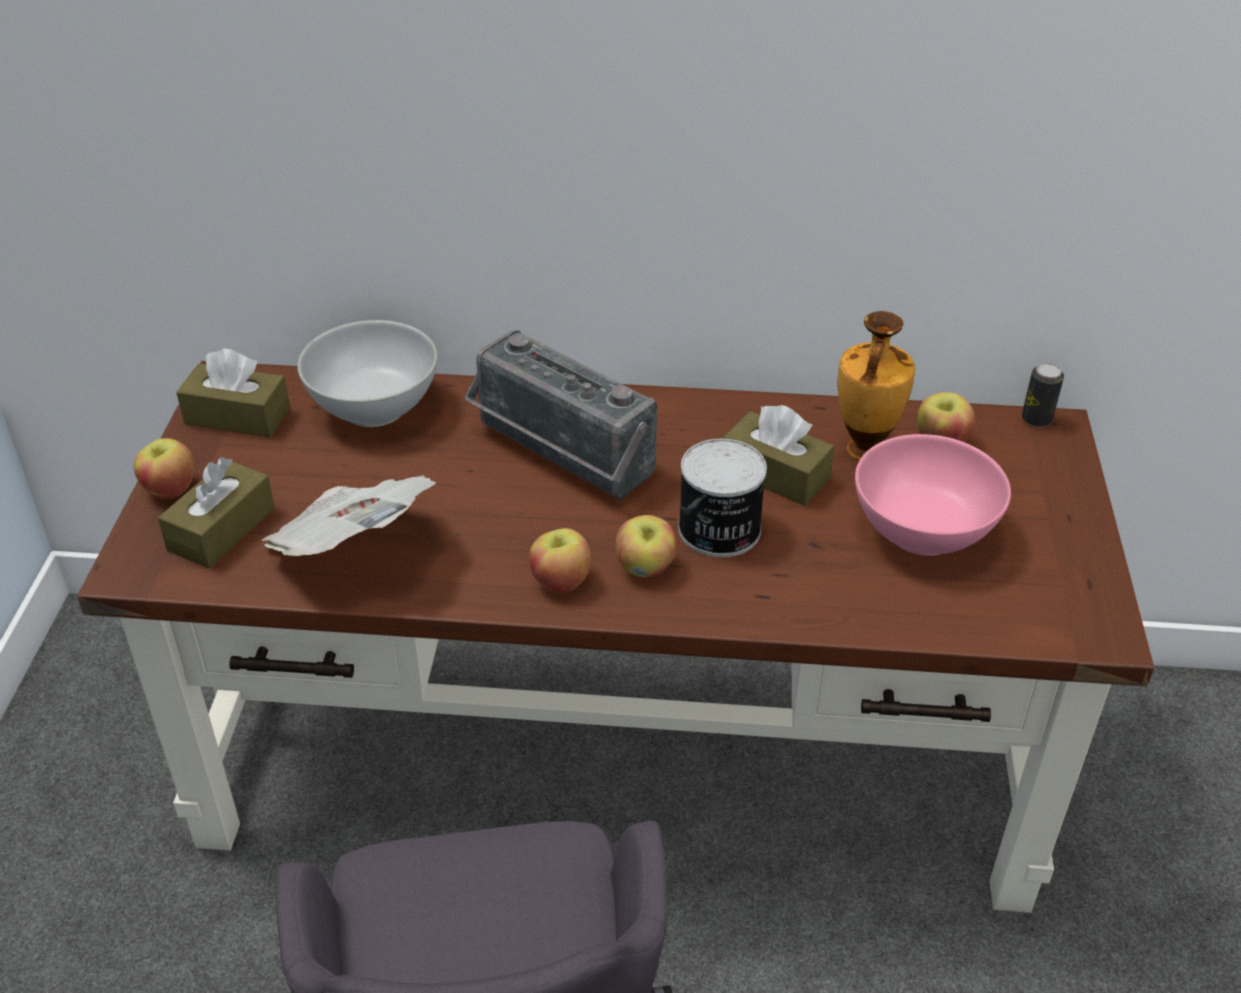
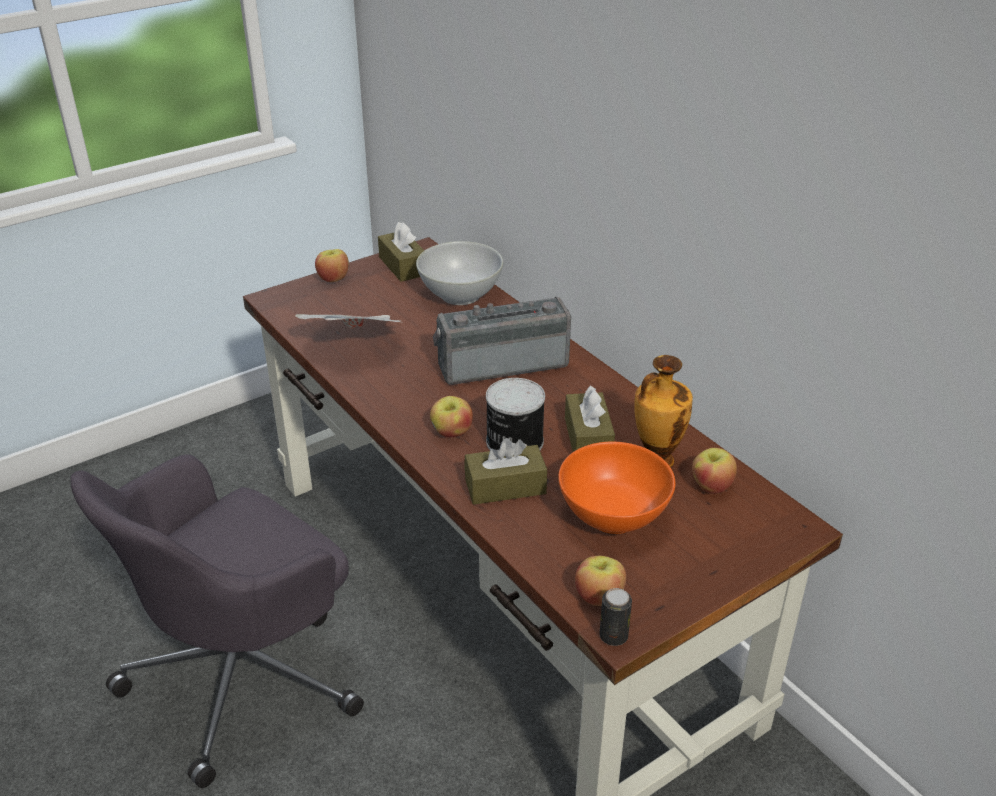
camera: 50 degrees right, 5 degrees down
(221, 529) = (324, 304): brown tissue box -> brown tissue box (505, 486)
(559, 455) = (502, 362): radio -> radio turned 75 degrees clockwise
(560, 581) = (408, 411): apple -> apple (599, 596)
(923, 533) = (613, 516): pink bowl -> orange bowl
(1036, 419) = (796, 516): can -> can (613, 636)

